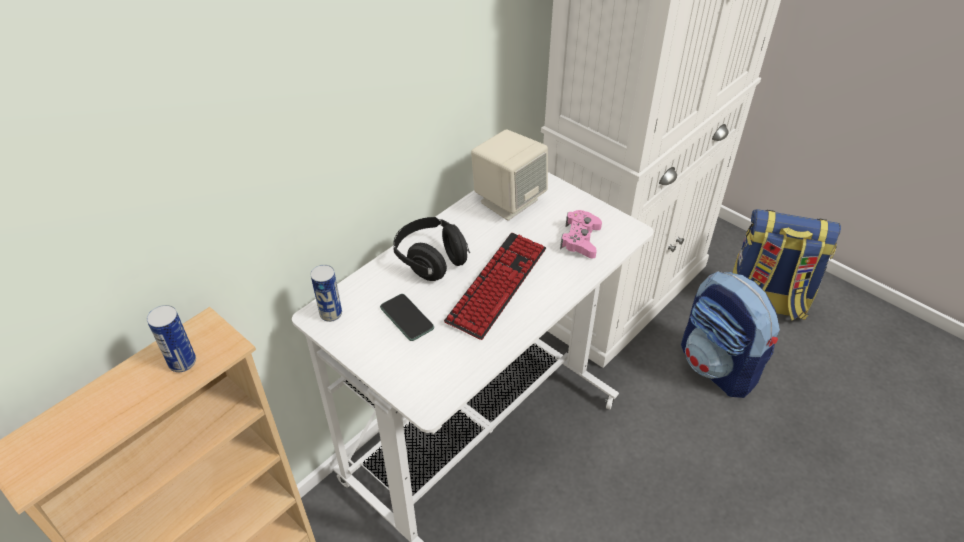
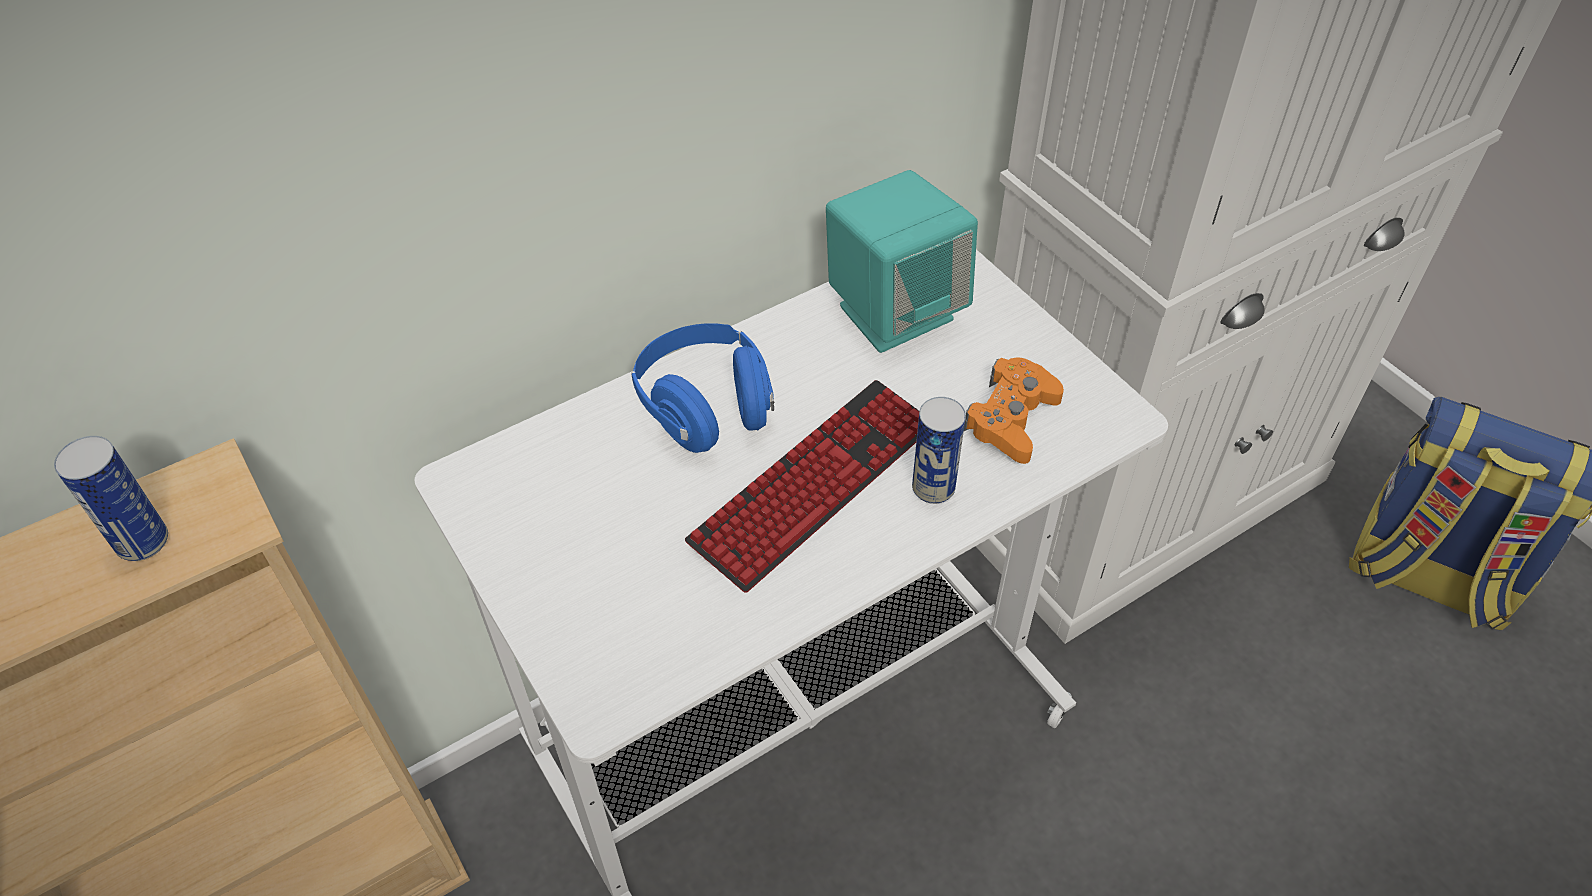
camera: 15 degrees right, 5 degrees up
(331, 314) = (486, 481): can -> can (933, 488)
(407, 318) = (621, 518): phone -> none
(431, 260) = (706, 408): black headphones -> blue headphones
(508, 200) = (895, 312): beige speaker -> turquoise speaker
(580, 239) = (1011, 418): pink game controller -> orange game controller
(718, 366) = (1294, 689): backpack -> none

